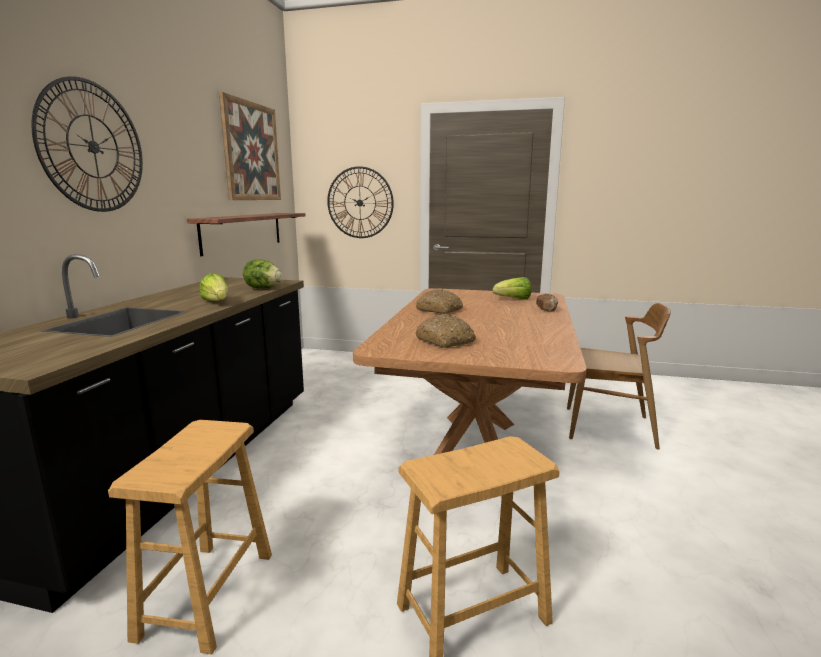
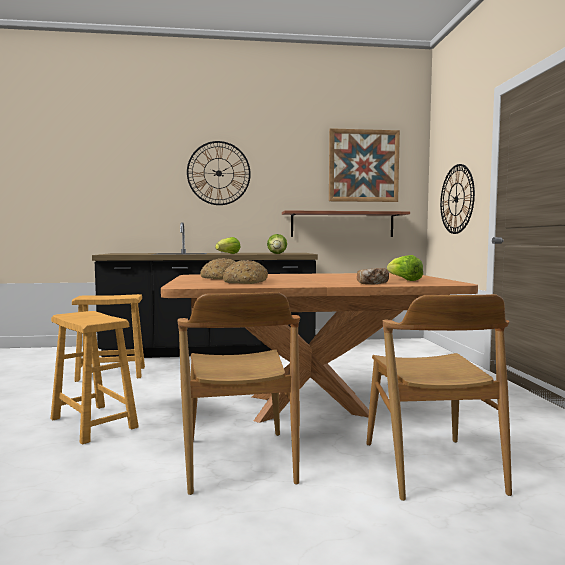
camera: 70 degrees right, 10 degrees down
(439, 310) = (319, 275): bread -> bread (246, 282)
(601, 503) = (238, 461): none -> brown chair

